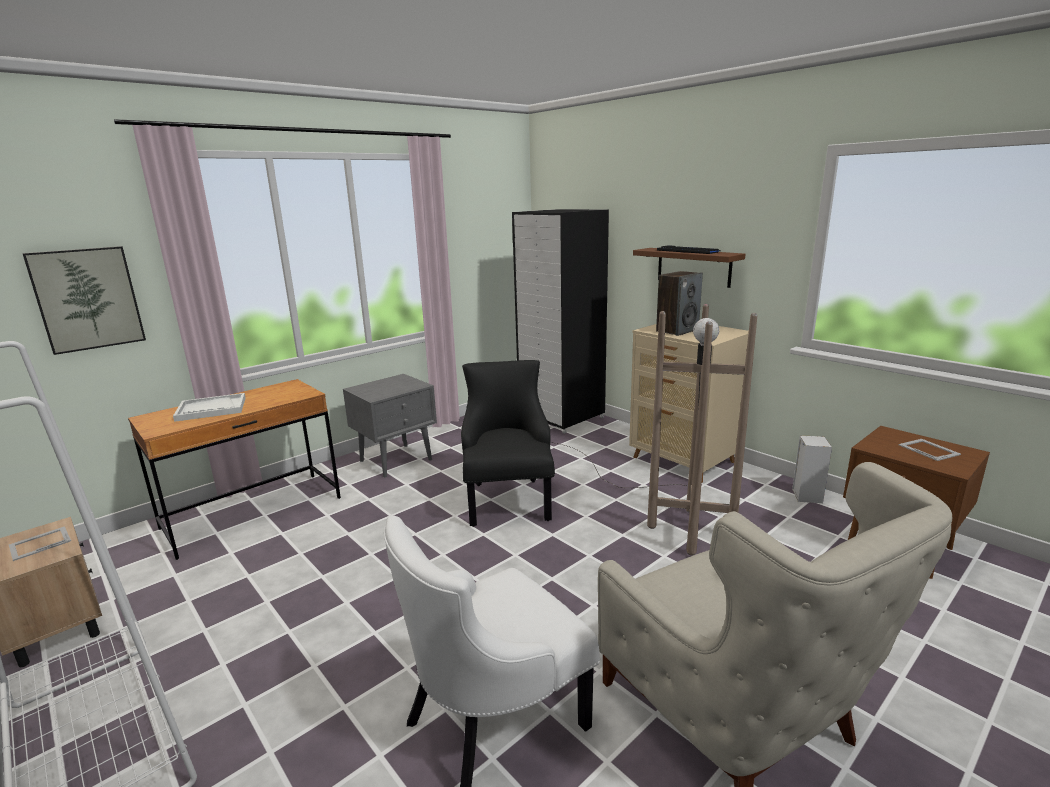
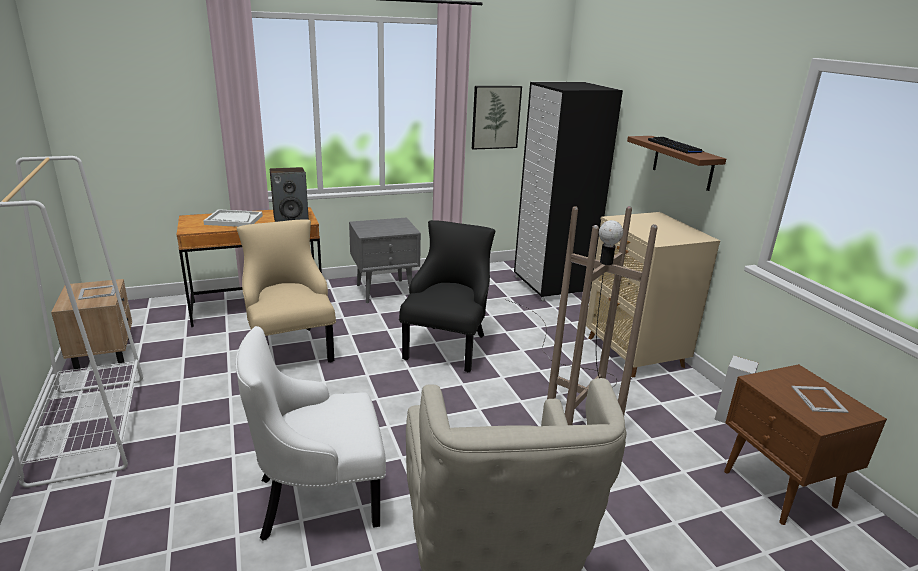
camera: 20 degrees right, 5 degrees up
(87, 299) = (164, 122): picture -> picture (495, 117)
(331, 553) = (291, 351): none -> beige chair
(677, 330) = (643, 225): speaker -> speaker (291, 220)

